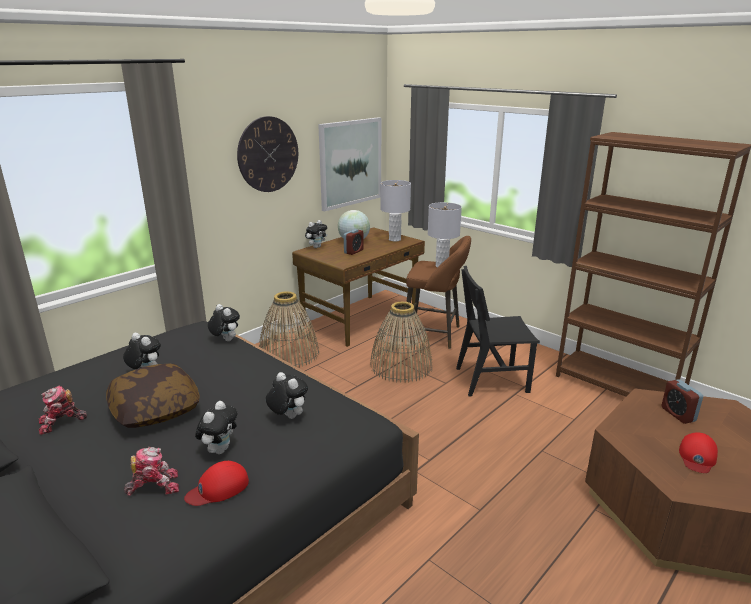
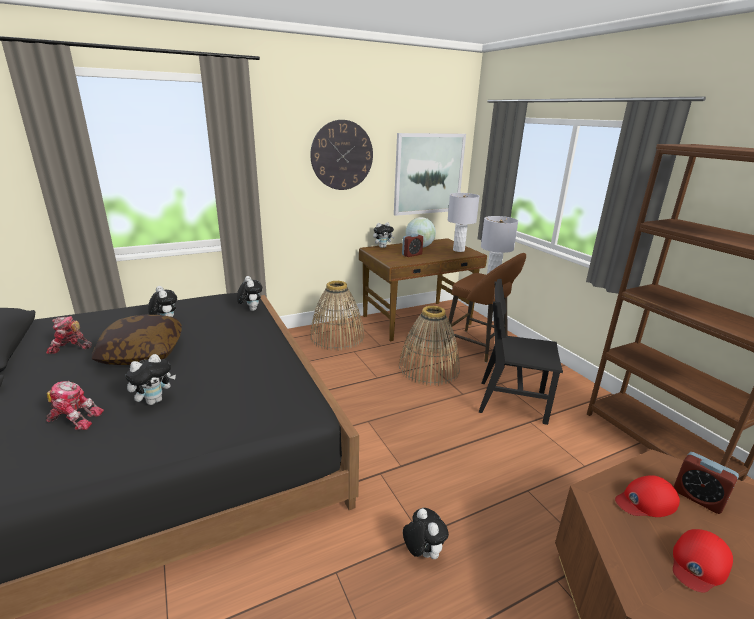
camera: 20 degrees right, 0 degrees up
(218, 488) = (119, 436): red cap -> red cap (645, 501)
(287, 416) = (237, 386): plush toy -> plush toy (422, 552)
(678, 414) = (698, 497): alarm clock -> alarm clock turned 45 degrees counterclockwise

